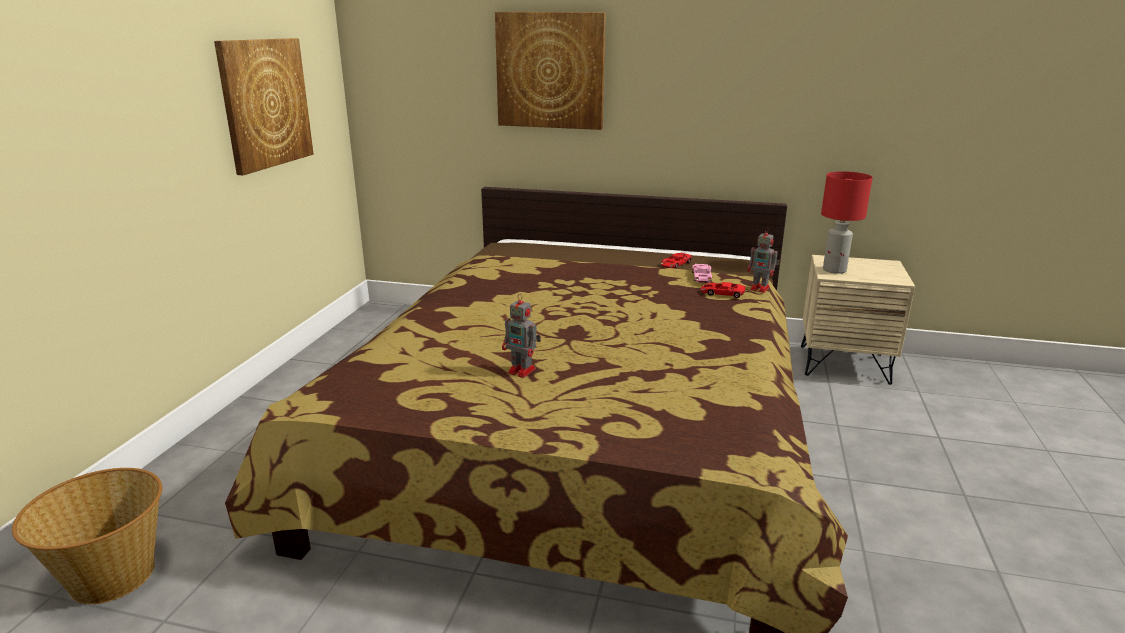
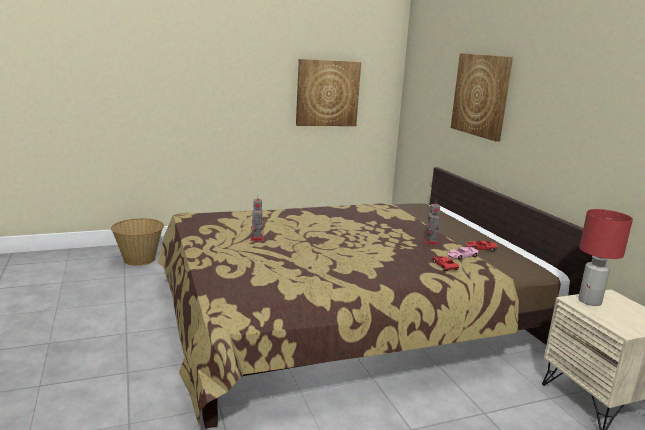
camera: 55 degrees right, 5 degrees down
(761, 289) = (478, 276): toy robot -> toy robot (431, 243)

